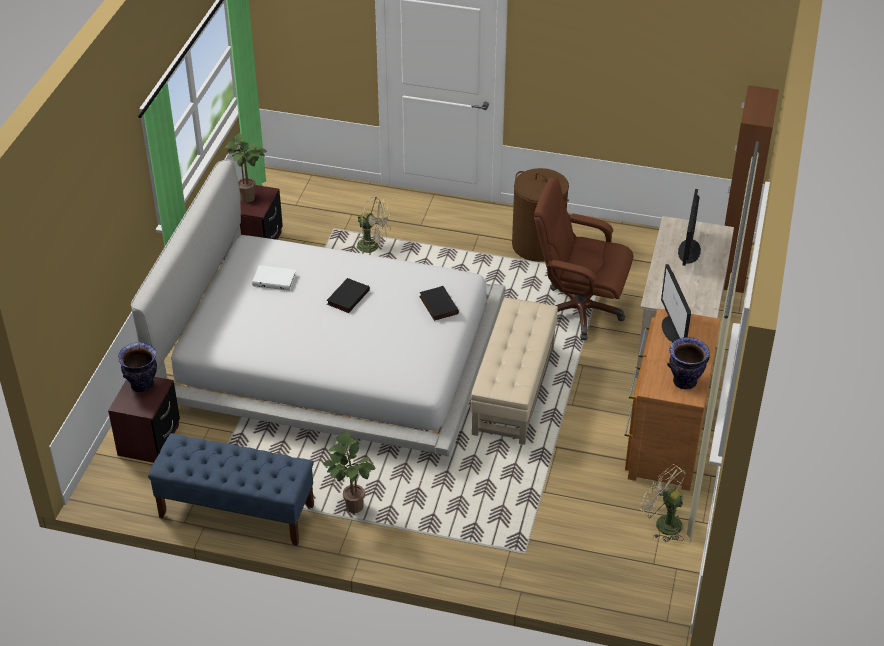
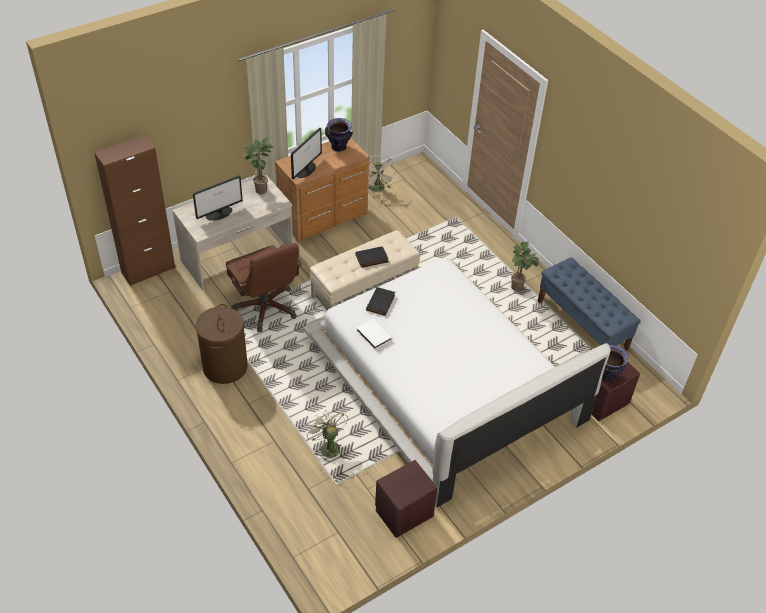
camera: 140 degrees left, 5 degrees up
(250, 198) = (407, 486): potted plant -> potted plant (260, 189)
(275, 279) = (461, 390): white book -> white book (372, 335)
(347, 297) = (428, 345): black book -> black book (371, 259)

